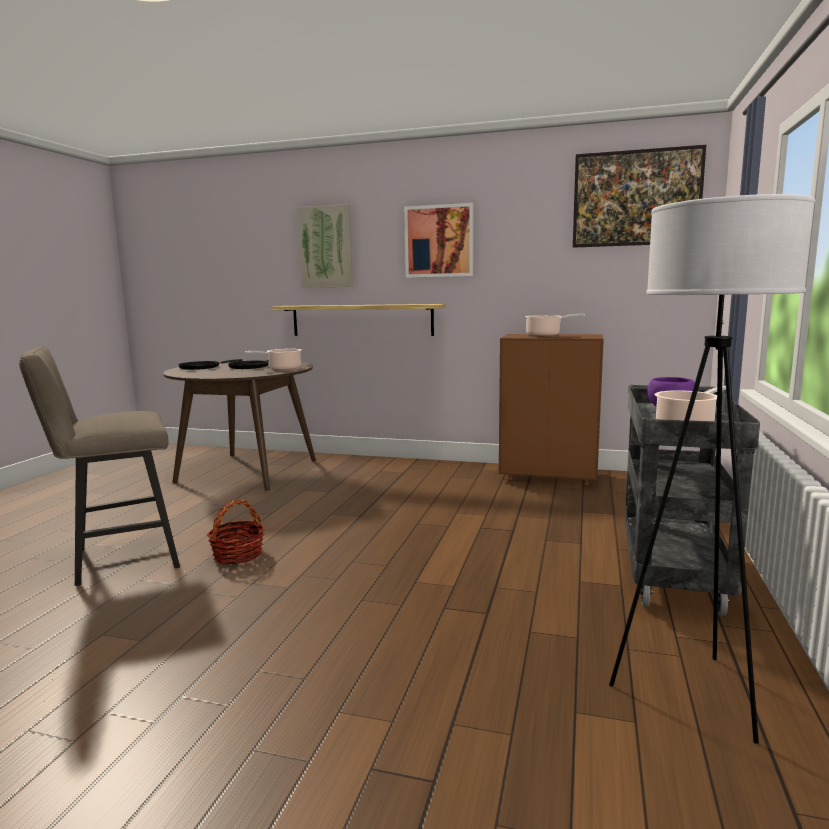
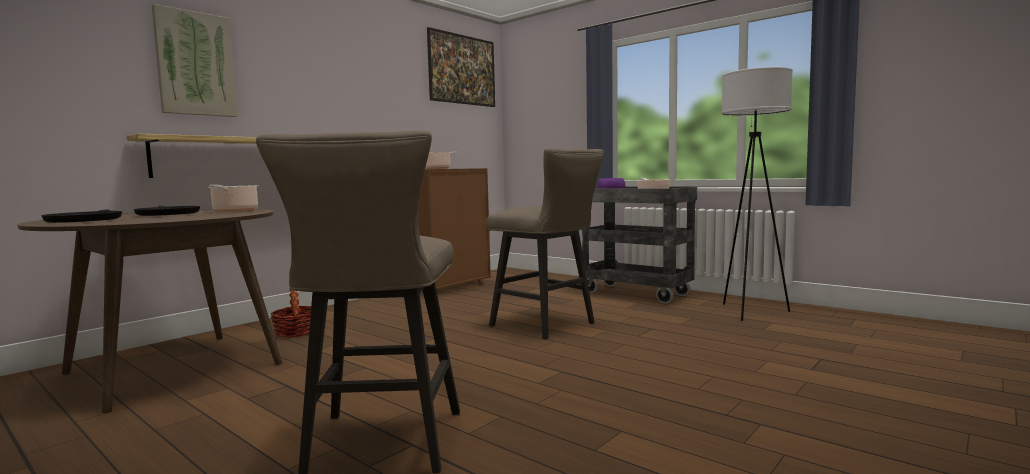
camera: 65 degrees left, 5 degrees down
(237, 555) = (461, 386): basket -> basket (296, 332)
(439, 241) = (329, 79): picture -> none
(443, 552) = (548, 325): none -> beige stool

